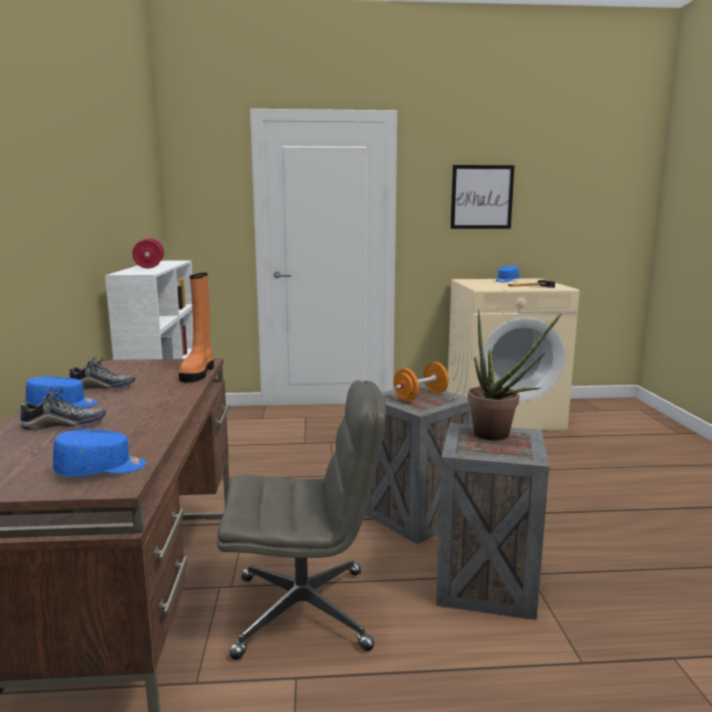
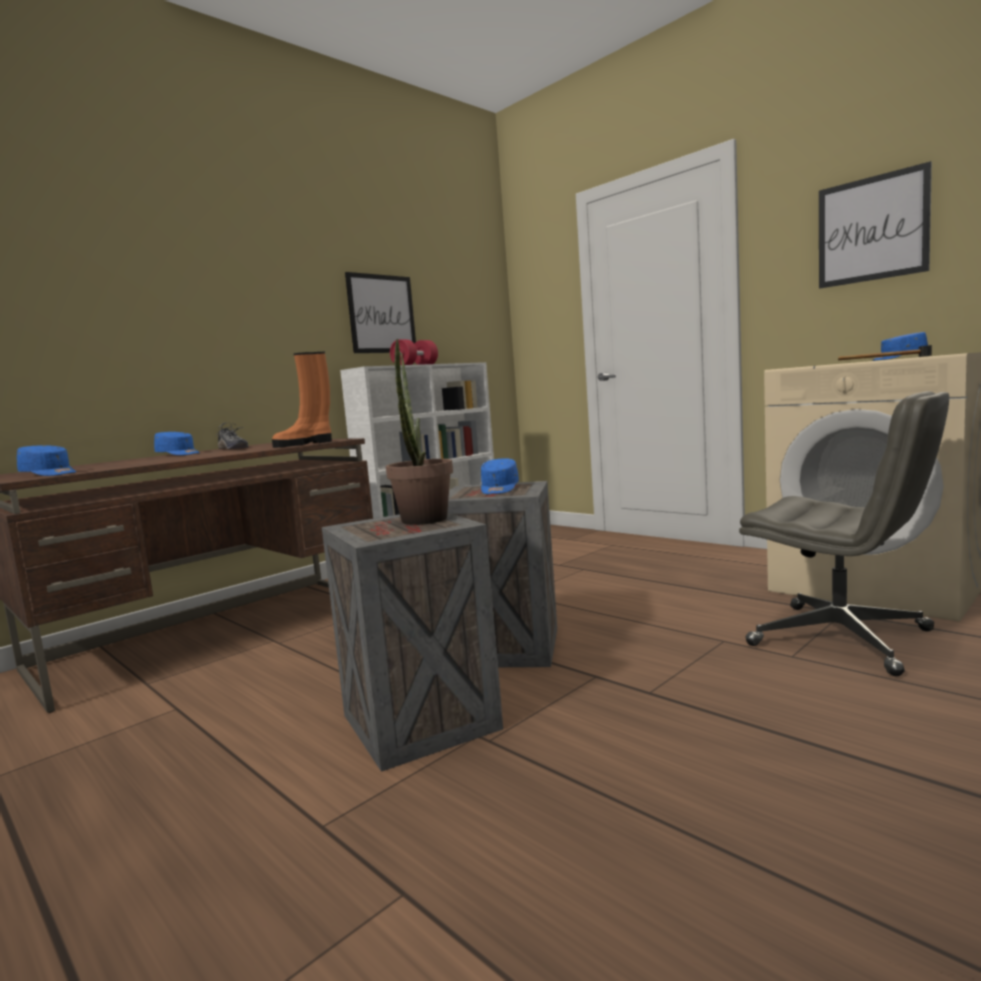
camera: 50 degrees right, 5 degrees down
(64, 425) = (137, 460): shoe -> none
(113, 208) = (381, 314): none -> picture
(304, 611) = (271, 675): grey office chair -> grey office chair (842, 638)
(420, 396) = (499, 489): orange dumbbell -> blue cap

